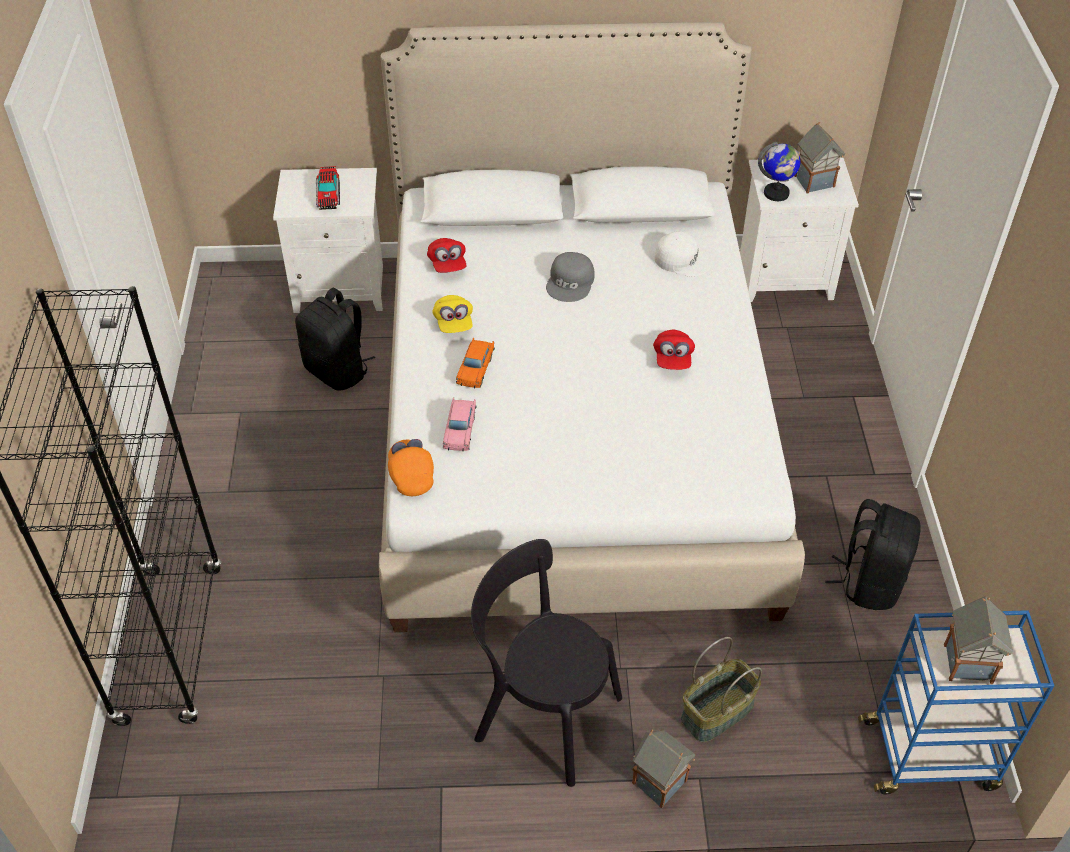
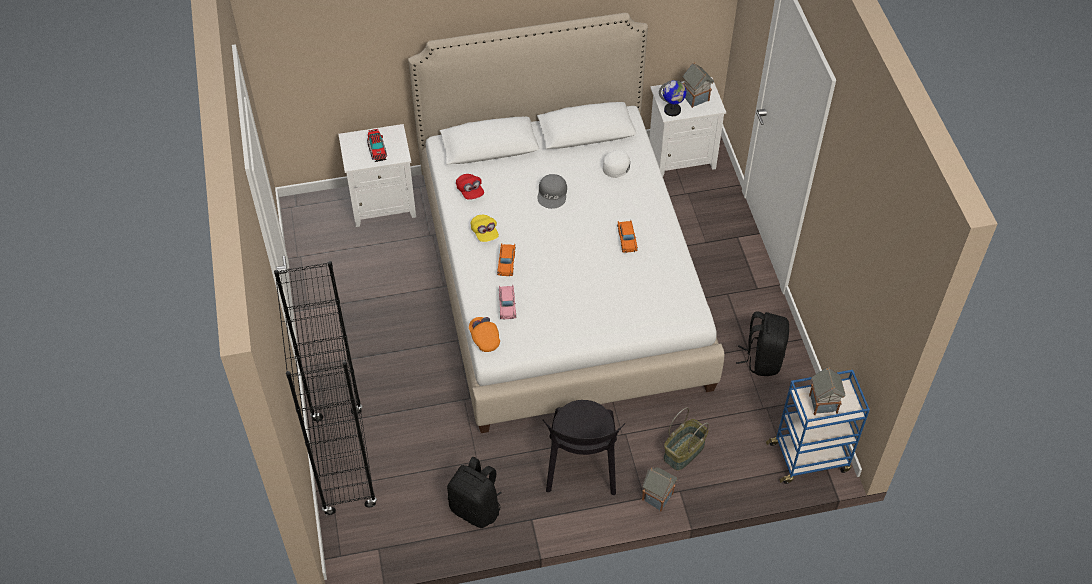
camera: 10 degrees left, 5 degrees up
(338, 371) = (398, 265): black backpack -> black backpack (476, 508)
(542, 714) = (581, 468): black chair -> black chair turned 105 degrees counterclockwise
(672, 359) = (627, 239): red cap -> orange toy car

